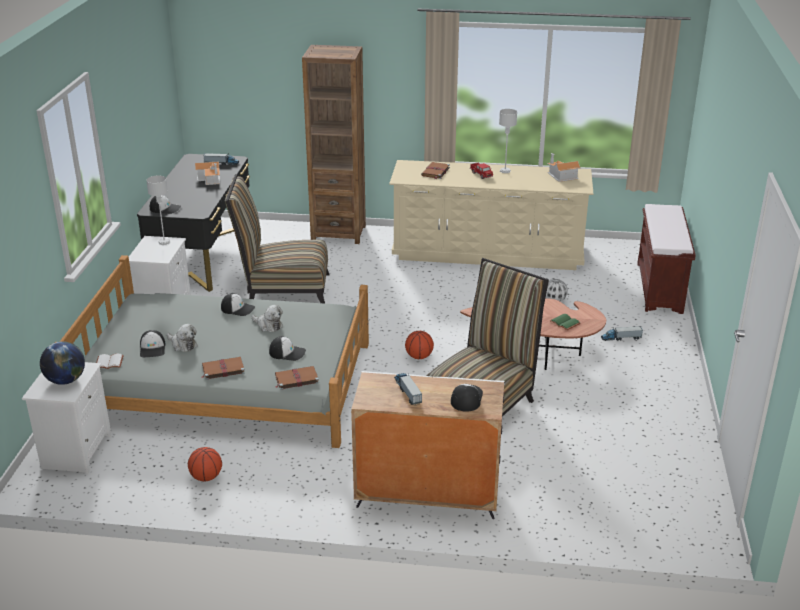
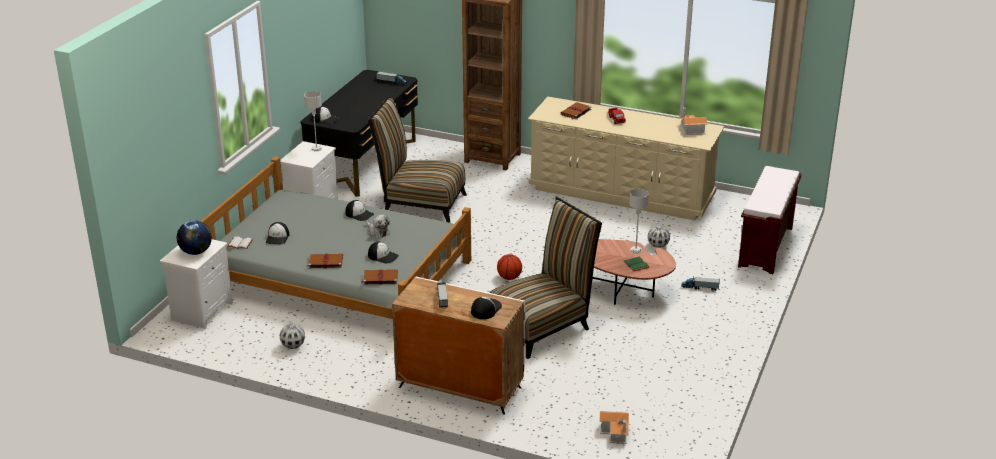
camera: 15 degrees right, 0 degrees up
(182, 345) = (302, 238): plush toy -> none
(206, 477) = (292, 346): basketball -> football
(210, 179) = (375, 96): toy house -> toy house (616, 432)
(505, 171) = (641, 118): grey table lamp -> grey table lamp (636, 250)

